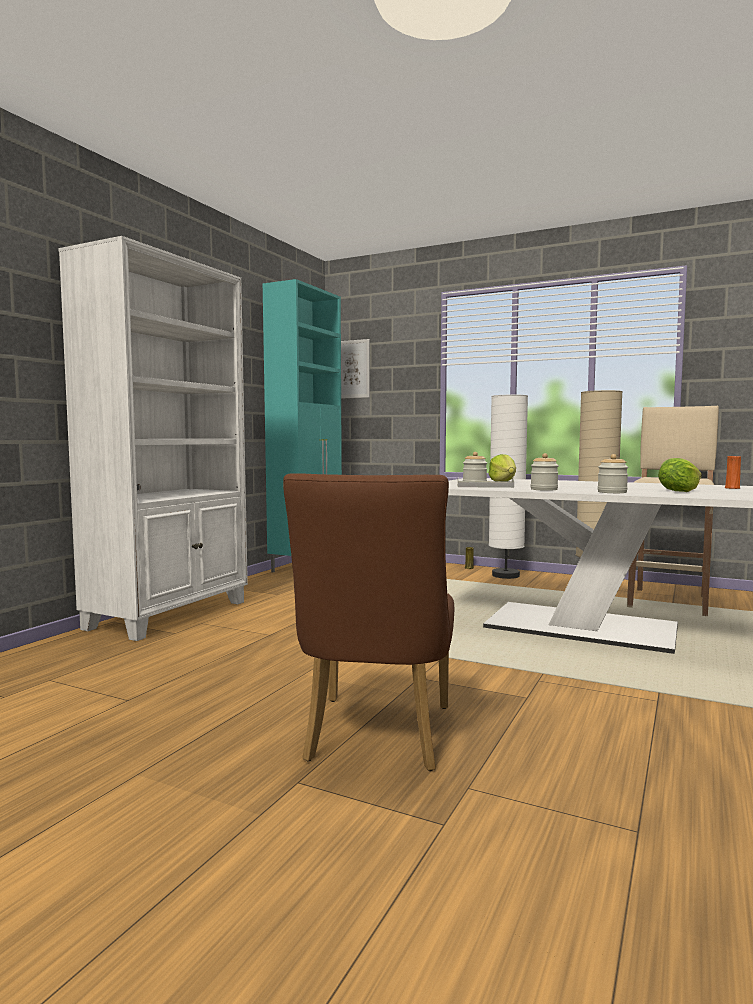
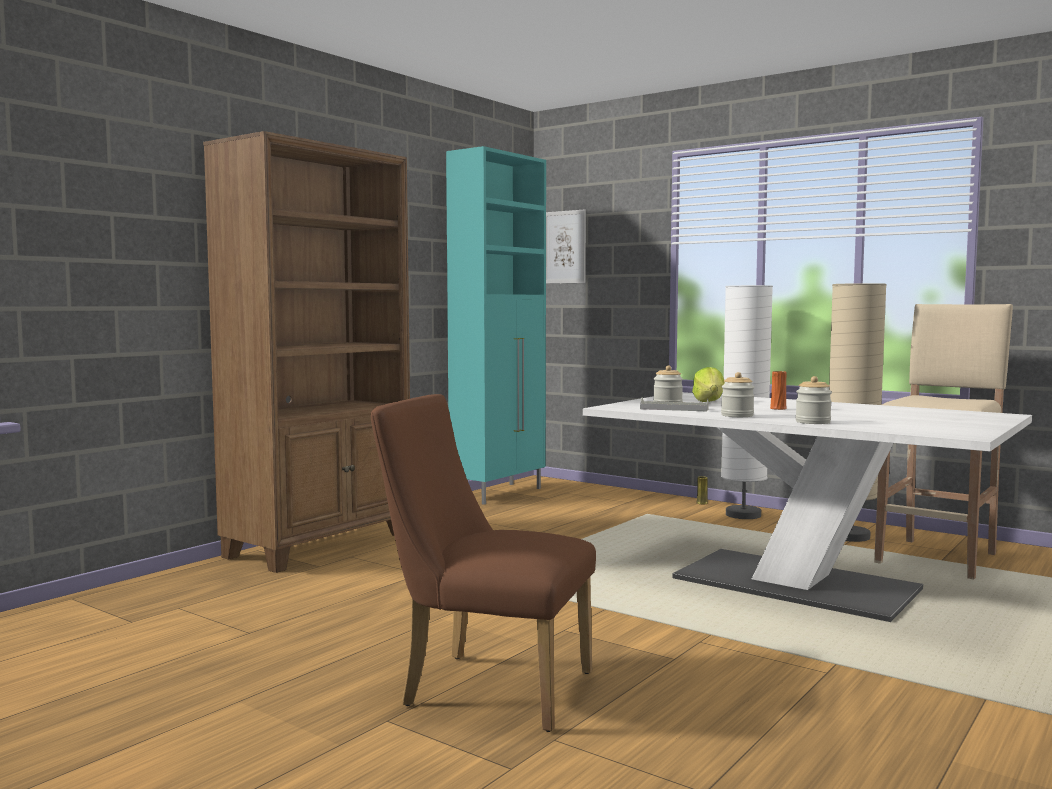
camera: 10 degrees right, 0 degrees up
(170, 615) = (321, 545): white bookcase -> brown bookcase
(376, 738) = (485, 687): brown chair -> brown chair turned 90 degrees clockwise
(678, 491) = (901, 422): lettuce -> none
(732, 488) = (986, 418): orange vase -> orange vase (778, 408)

